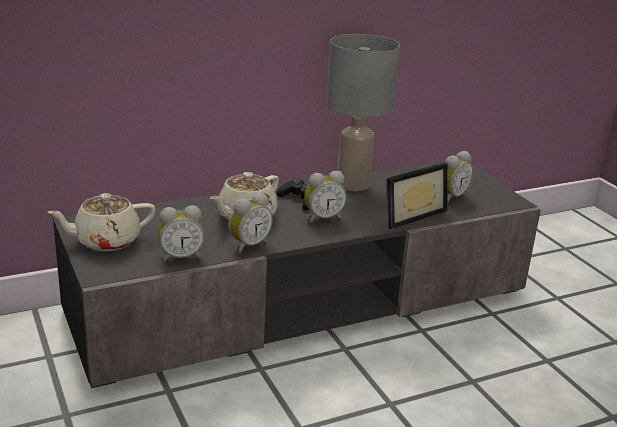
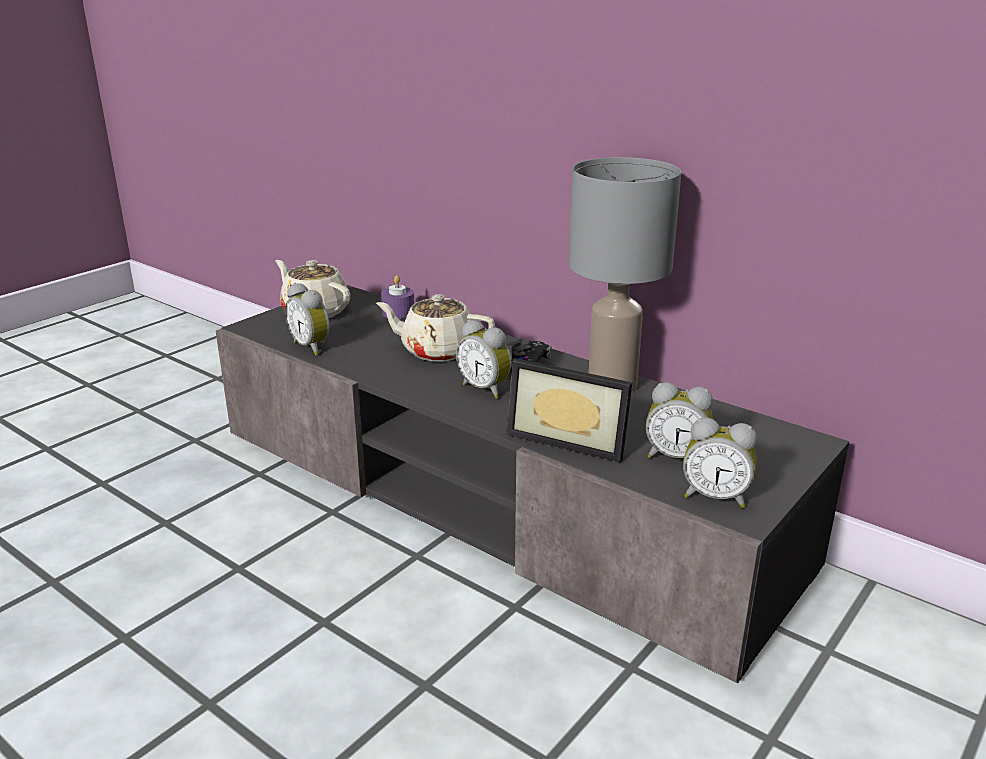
camera: 65 degrees right, 0 degrees up
(155, 212) = (398, 312): none -> purple candle
(248, 245) = (370, 368): alarm clock -> alarm clock (715, 497)

